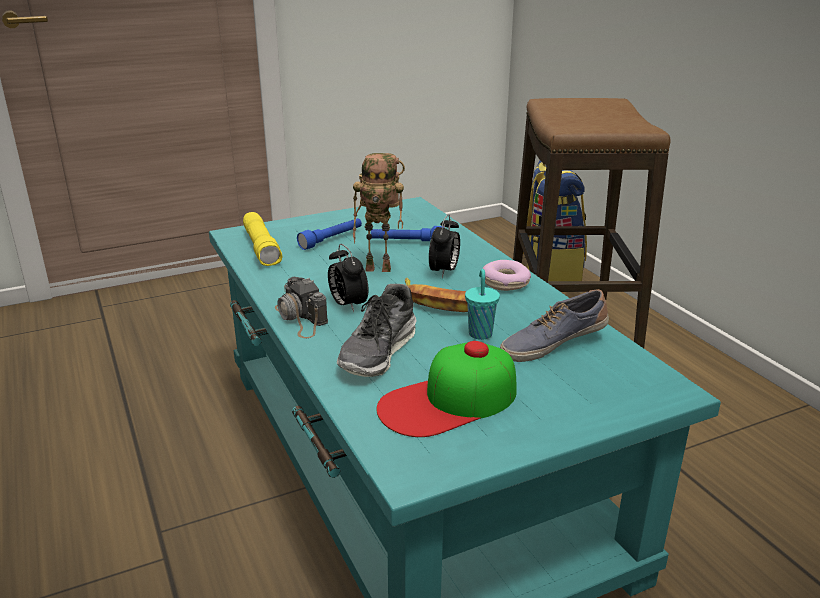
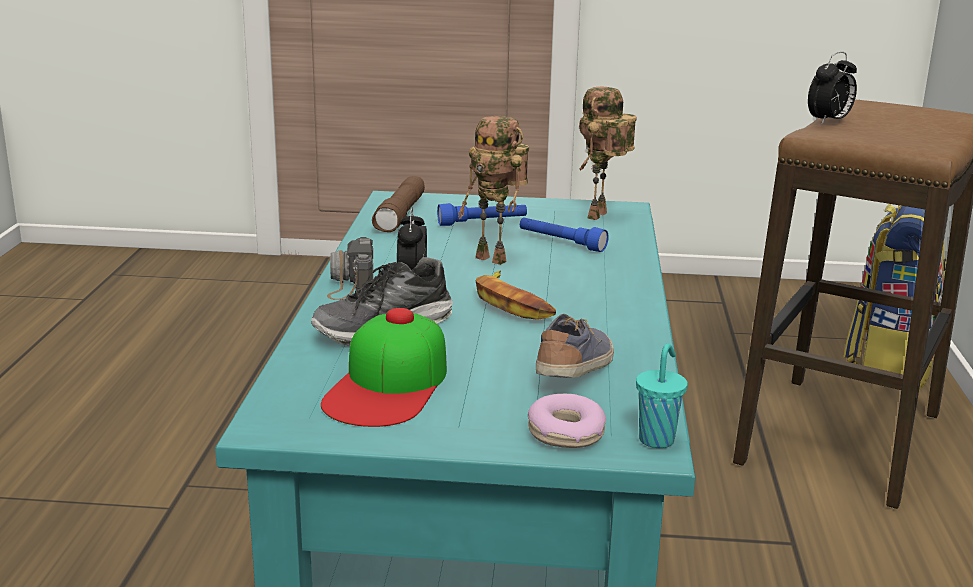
camera: 30 degrees right, 5 degrees down
(262, 248) = (401, 215): yellow flashlight -> brown flashlight
(404, 215) = (599, 216): none -> toy robot
(444, 272) = (560, 278): alarm clock -> alarm clock (829, 122)
(448, 401) = (388, 385): cap -> cap turned 75 degrees counterclockwise
(480, 333) = (511, 340): turquoise cup -> turquoise cup (657, 439)
(505, 283) = (614, 304): donut -> donut (565, 433)
(552, 344) = (576, 370): shoe -> shoe turned 105 degrees clockwise

